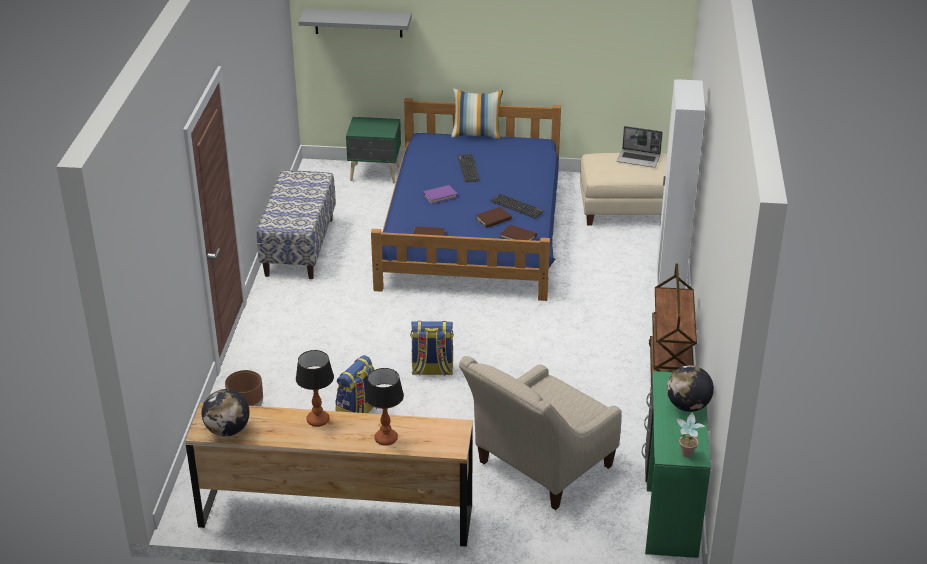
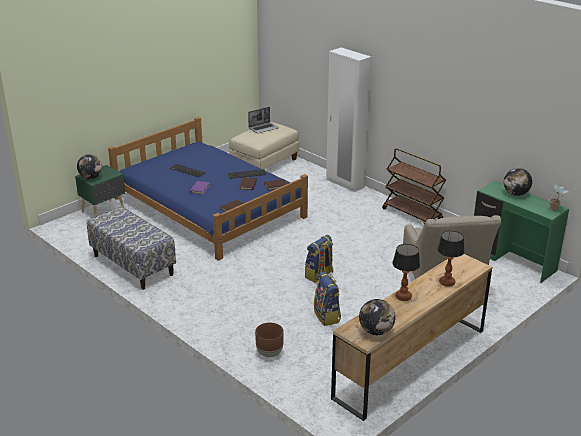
camera: 50 degrees left, 5 degrees down
(358, 22) = (69, 101): grey shelf -> none
(361, 126) = (91, 177): none -> globe
(476, 134) = (156, 155): pillow -> none

